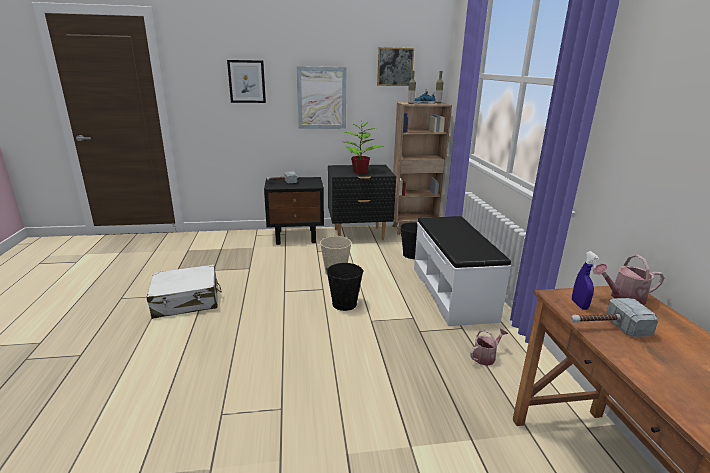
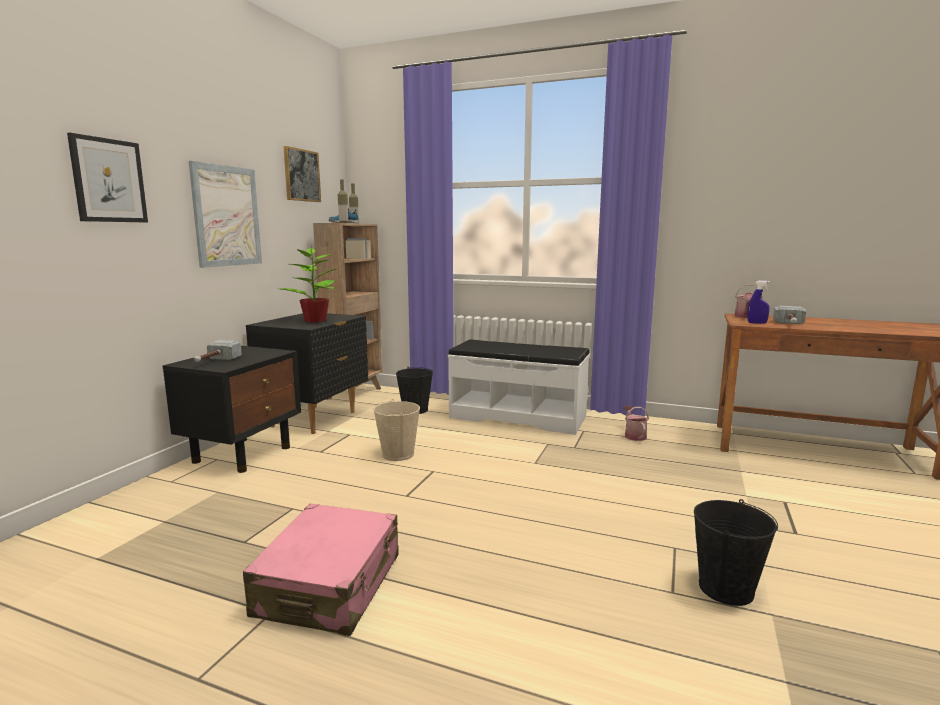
camera: 60 degrees left, 10 degrees down
(187, 301) = (330, 585): white suitcase -> pink suitcase
(344, 304) = (484, 467): black bucket -> black bucket (725, 588)

